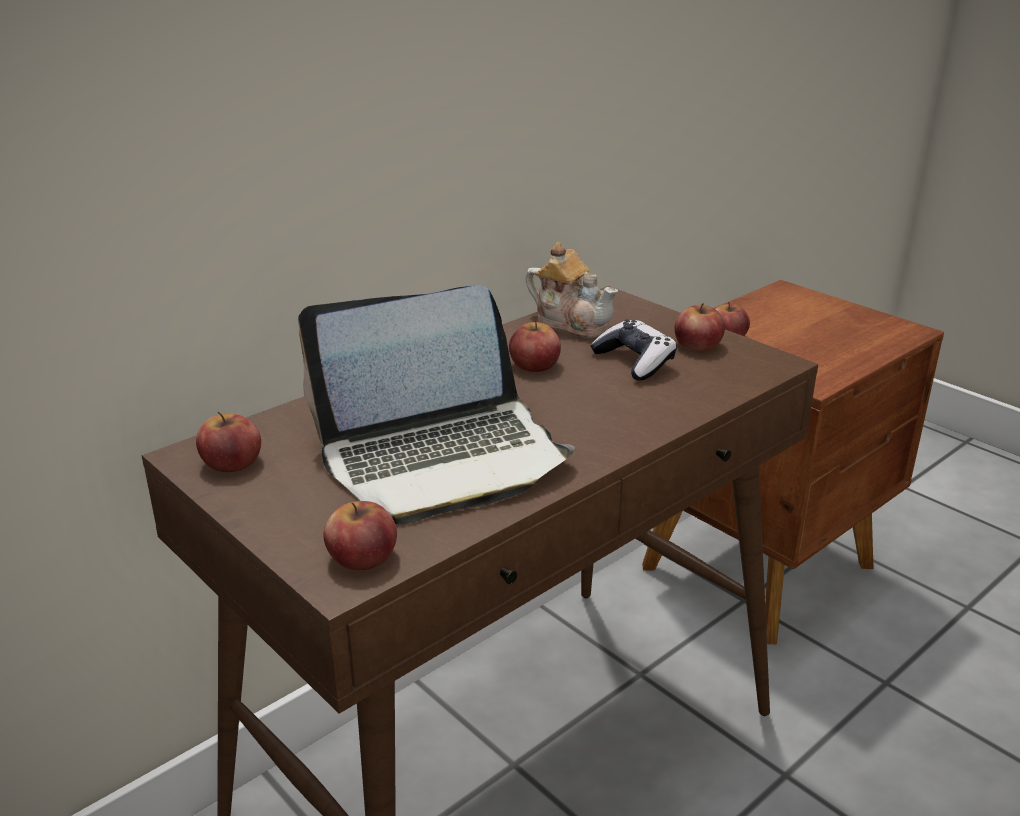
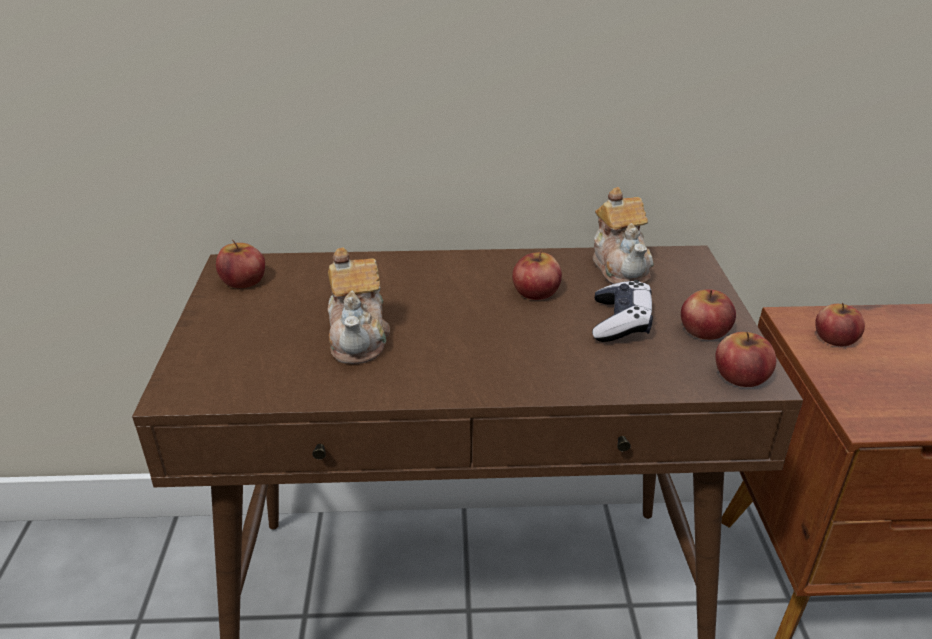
camera: 40 degrees right, 5 degrees up
(362, 556) = (209, 383): apple -> apple (741, 375)
(442, 458) = (359, 337): laptop -> teapot

